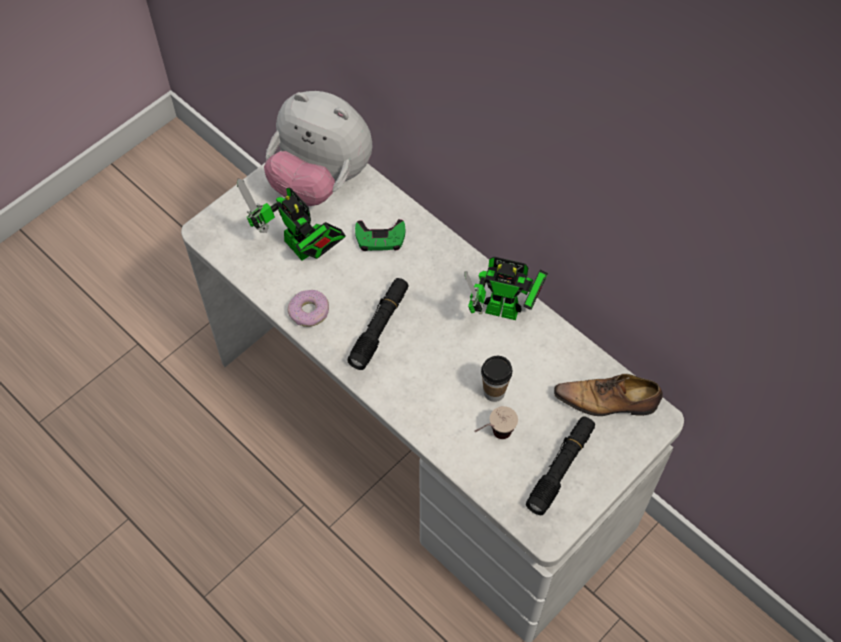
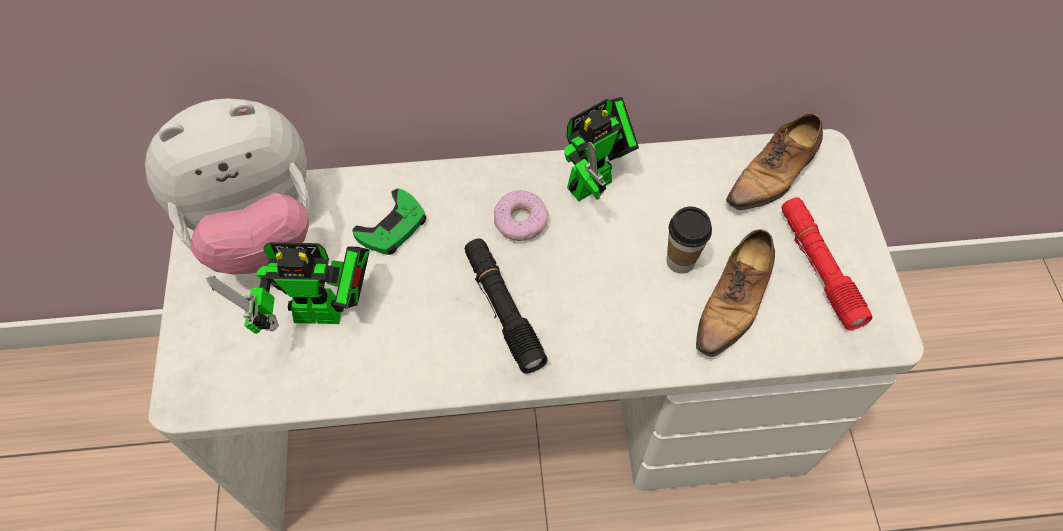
camera: 50 degrees left, 0 degrees up
(309, 312) = (414, 365): donut -> donut (521, 221)
(493, 437) = (734, 301): cup -> shoe
(561, 468) = (819, 267): black flashlight -> red flashlight

